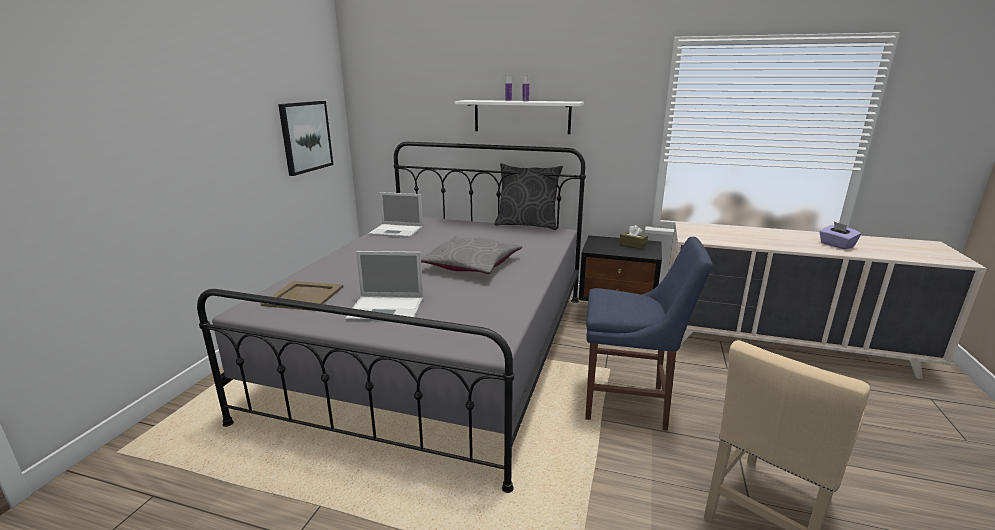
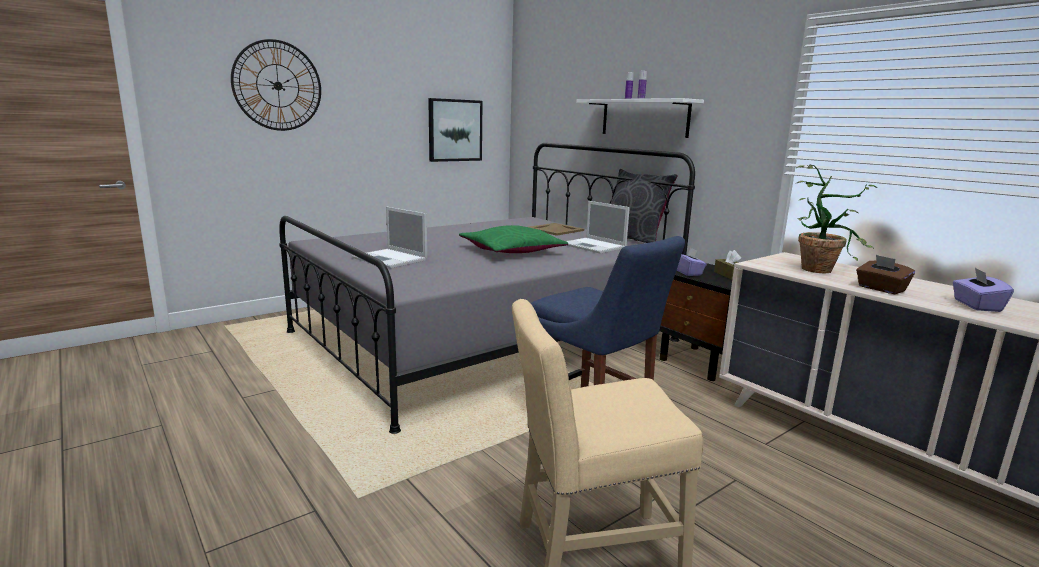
camera: 35 degrees right, 5 degrees down
(113, 110) = (277, 86): none -> wall clock
(304, 296) = (357, 243): beige tray -> beige tray (555, 230)
(397, 231) = (504, 224): laptop -> laptop (594, 246)
(470, 265) = (511, 251): grey pillow -> green pillow
(607, 249) = (688, 272): none -> purple tissue box
(724, 233) = (821, 269): none -> potted plant
(782, 244) = (880, 289): none -> brown tissue box

